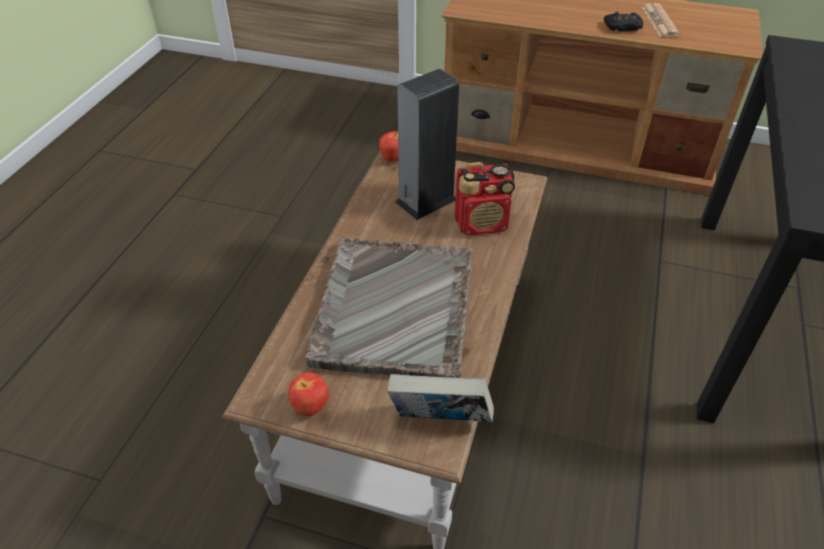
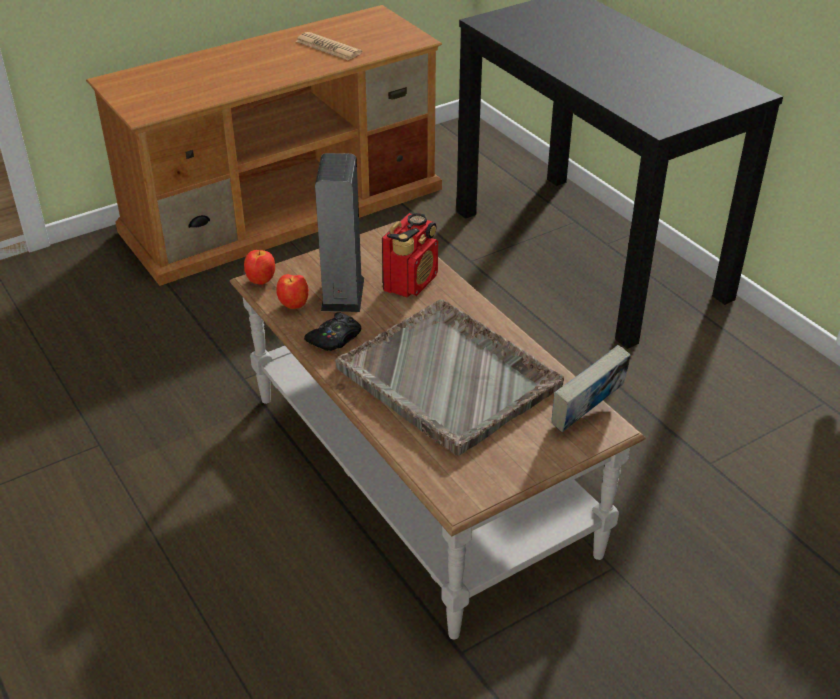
camera: 50 degrees left, 5 degrees down
(311, 407) = (502, 475): apple -> apple (294, 306)
(623, 27) = (309, 65): black game controller -> black game controller (335, 338)

